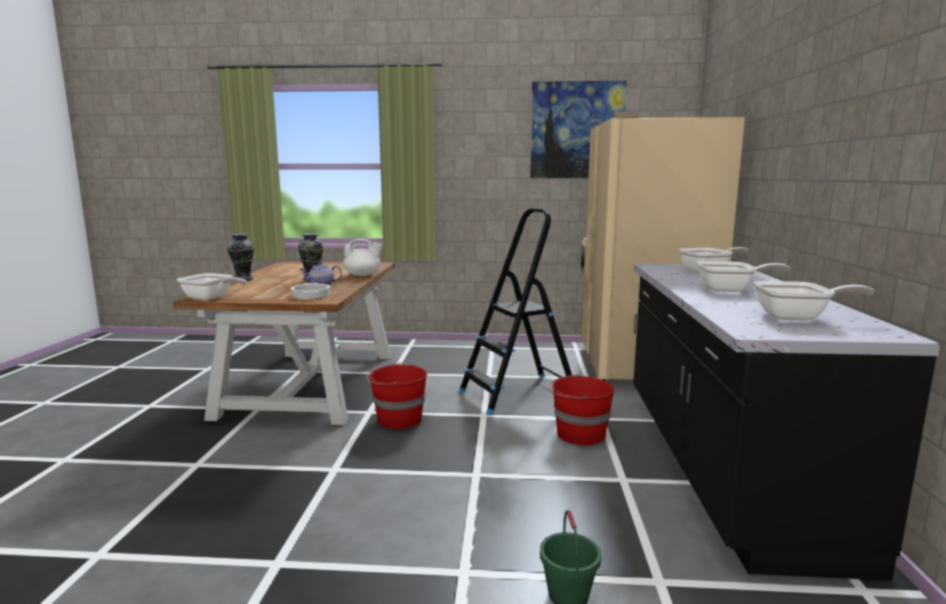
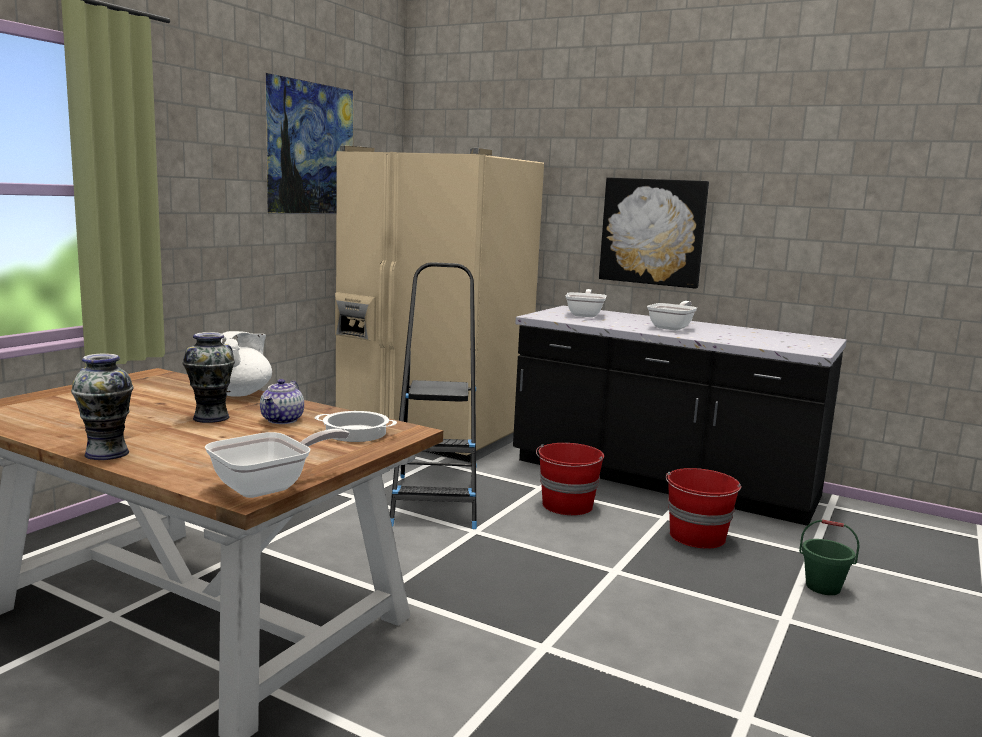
camera: 65 degrees left, 0 degrees up
(398, 419) = (434, 578): red bucket -> red bucket (697, 537)
(798, 317) = (775, 338): frying pan -> none
(803, 182) = (652, 231): none -> picture

